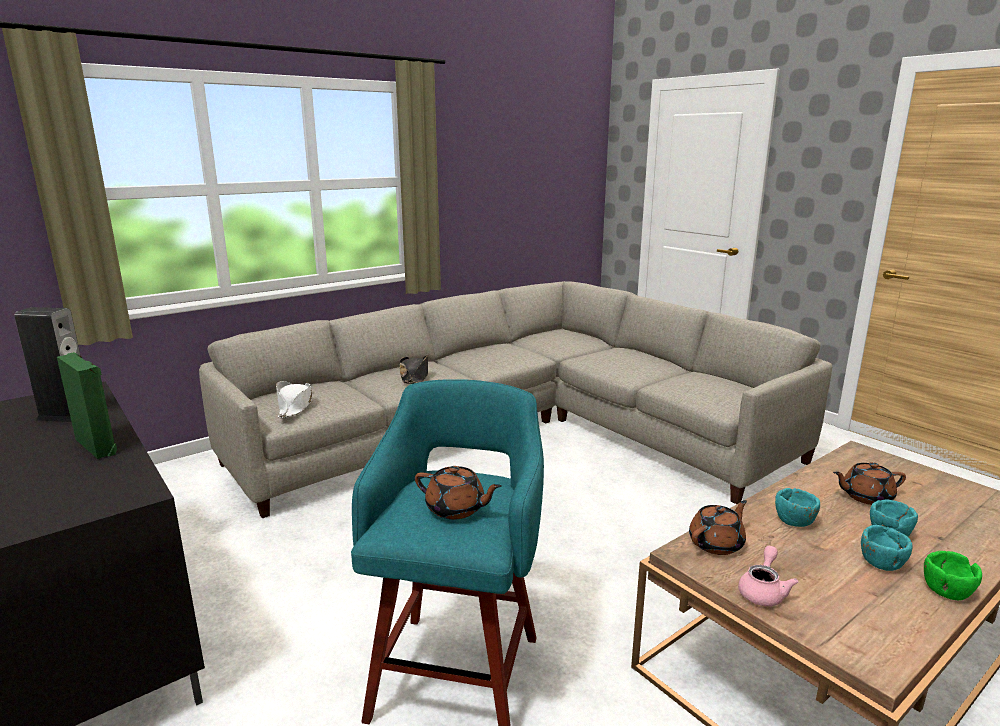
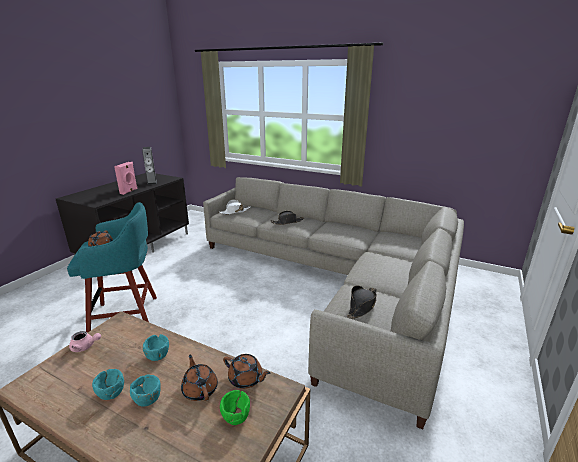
camera: 65 degrees right, 5 degrees up
(98, 446) = (129, 191): green speaker -> pink speaker
(709, 386) = (362, 306): none -> black hat
(717, 543) = (129, 329): brown teapot -> brown teapot (246, 379)
(946, 591) = (78, 422): green bowl -> green bowl (236, 416)

